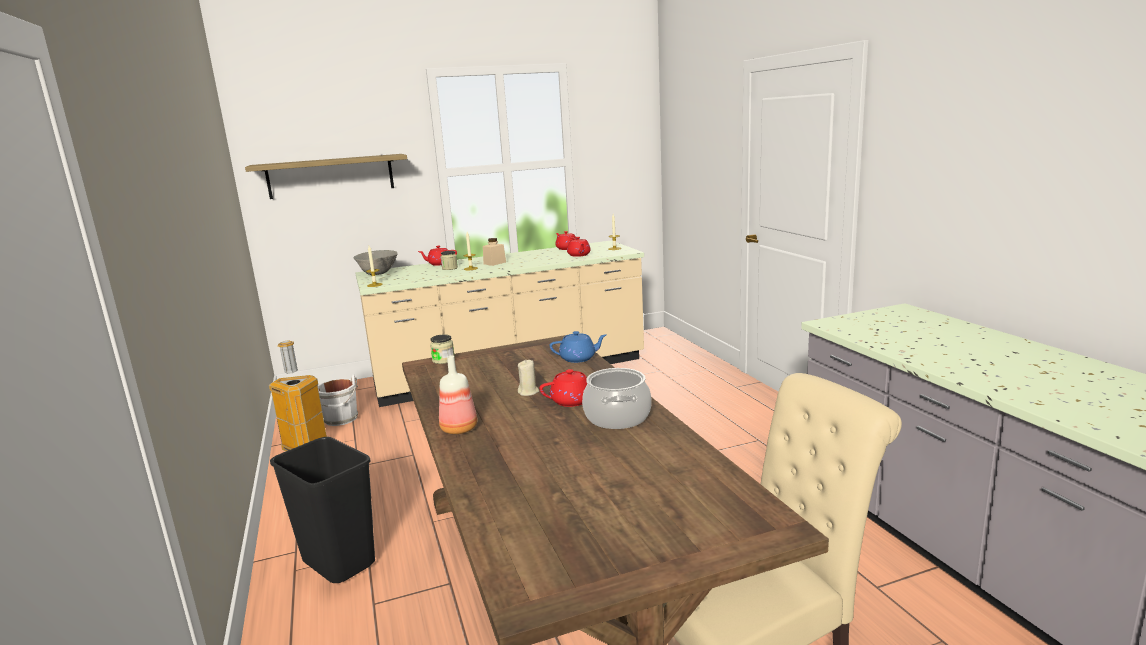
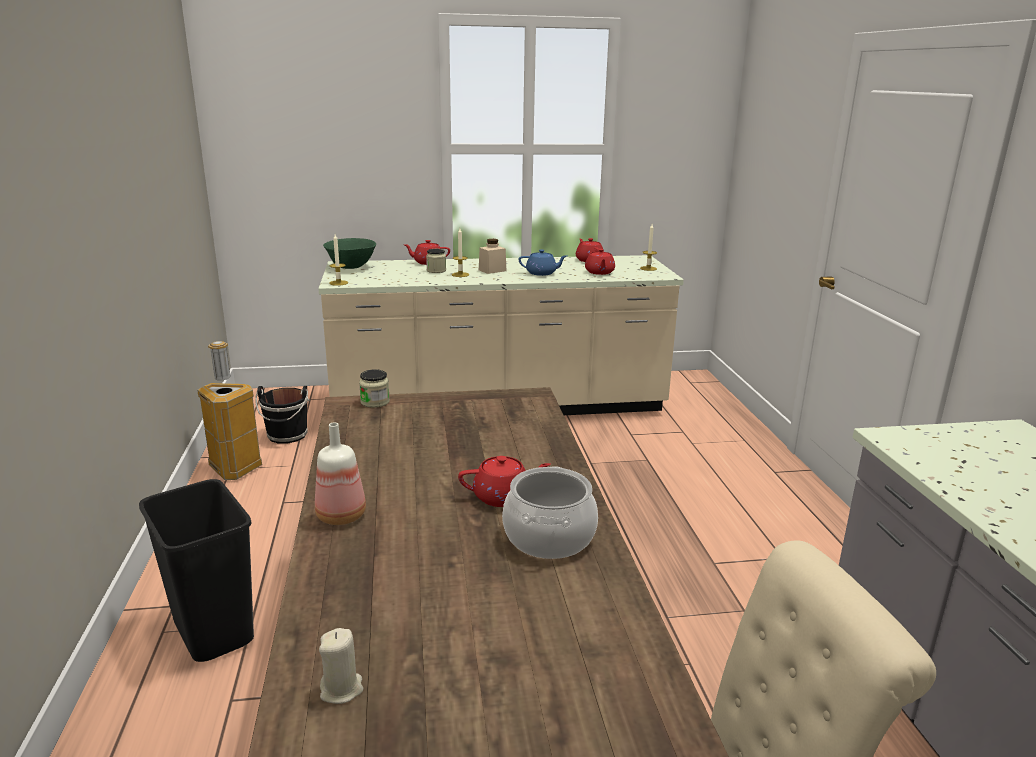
camera: 10 degrees right, 5 degrees up
(330, 176) = (310, 141): shelf -> none
(341, 419) = (287, 436): white bucket -> black bucket
(378, 274) = (351, 267): grey bowl -> green bowl
(528, 392) = (453, 472): beige candle -> beige candle (341, 689)
(578, 358) = (540, 428): blue teapot -> blue teapot (542, 273)

